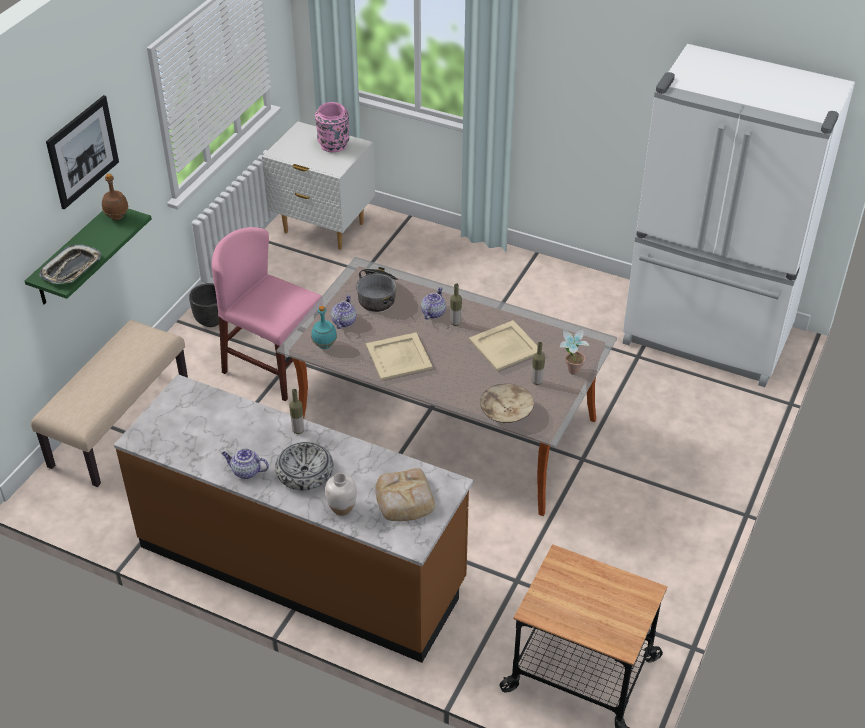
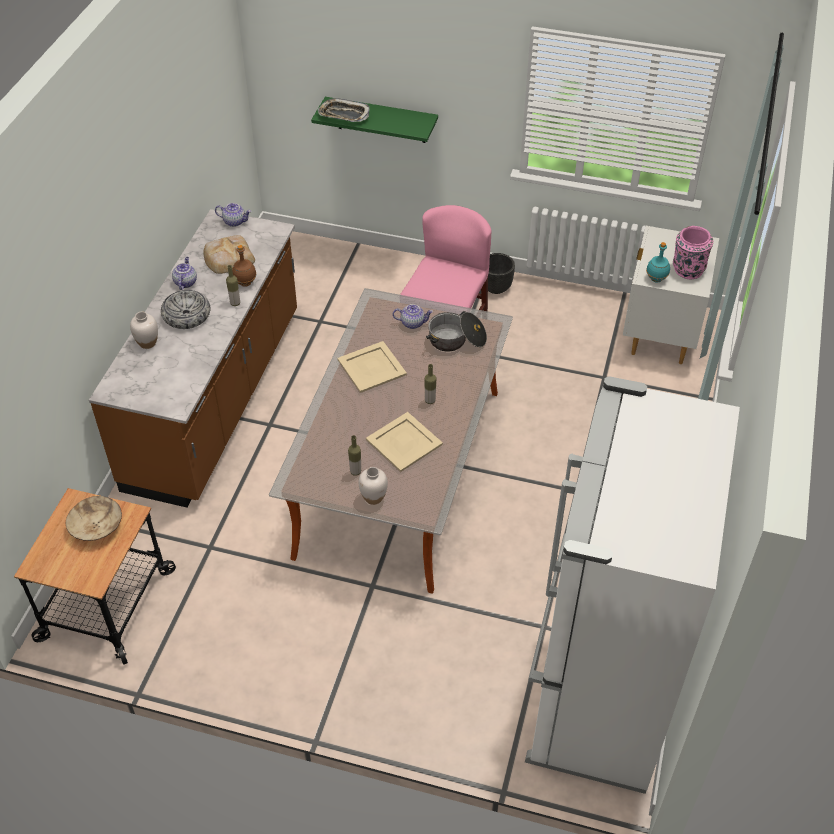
camera: 80 degrees right, 5 degrees up
(82, 151) = (418, 52): picture -> none
(117, 217) = (419, 121): brown bottle -> brown bottle (245, 283)
(120, 424) = (354, 263): beige bench -> none
(325, 345) = (377, 316): turquoise bottle -> turquoise bottle (656, 279)
(404, 499) = (159, 379): bread -> bread (228, 258)
(433, 312) = (441, 382): teapot -> teapot (235, 221)
(506, 412) = (308, 452): beige bowl -> beige bowl (96, 526)
(571, 373) = (373, 498): potted plant -> white vase

